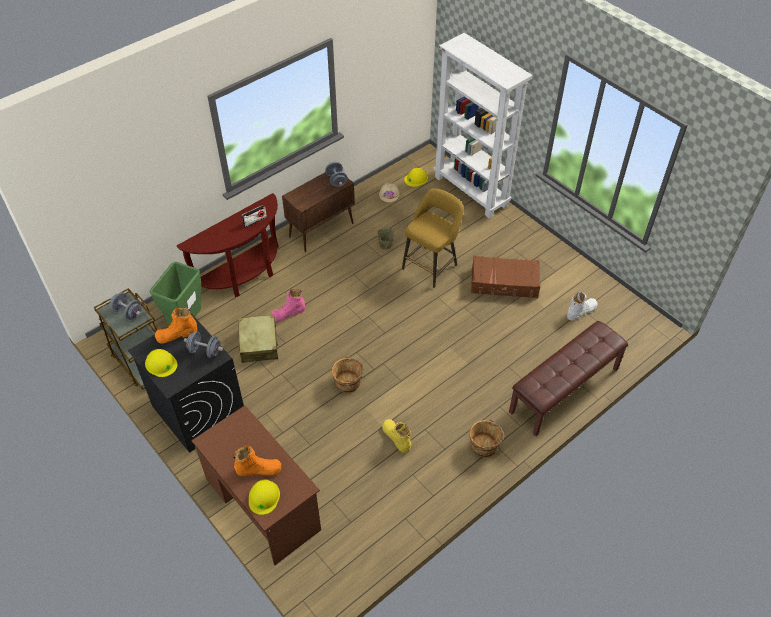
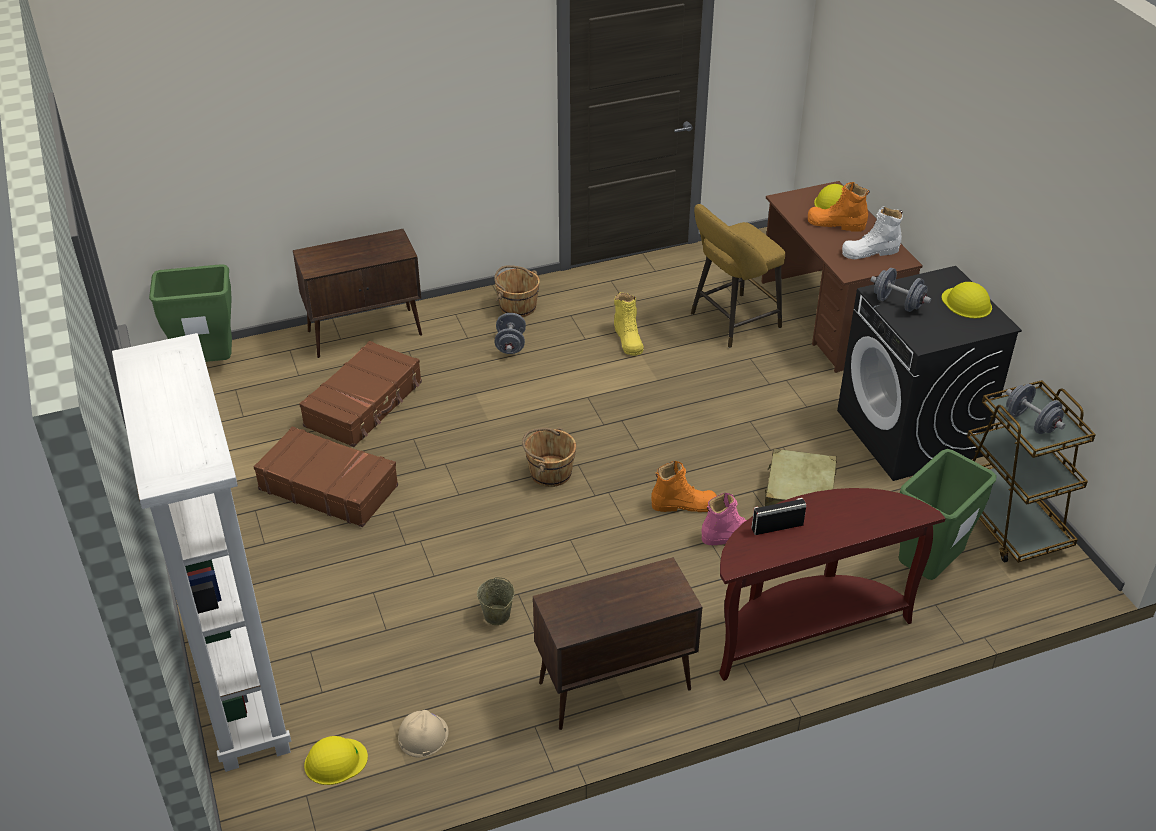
camera: 160 degrees left, 10 degrees down
(177, 334) = (942, 332): orange boot -> orange boot (684, 505)
(336, 180) = (568, 610): grey dumbbell -> grey dumbbell (510, 345)
(348, 382) = (668, 413): brown bucket -> brown bucket (549, 472)
(431, 265) = (433, 551): yellow stool -> yellow stool (731, 322)
(524, 337) = (364, 404): none -> brown suitcase
(564, 391) = (366, 333): brown bench -> brown cabinet
(581, 311) = (246, 416): white boot -> white boot (870, 252)
(633, 338) = (209, 364): none -> green trash can

